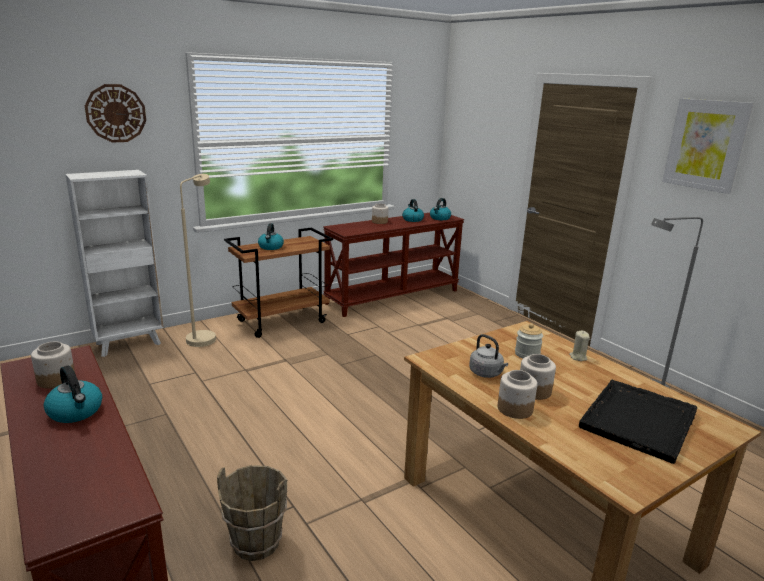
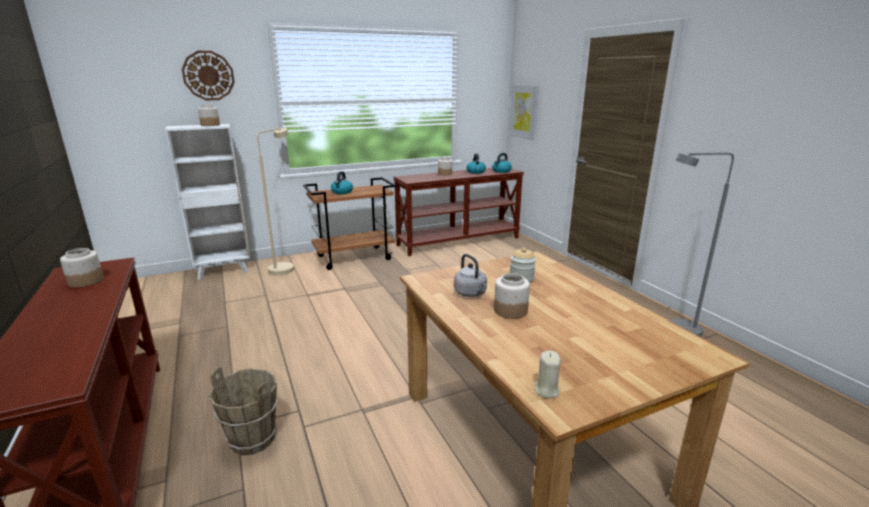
camera: 10 degrees right, 0 degrees up
(76, 412) = (80, 306): kettle -> none
(514, 409) = (480, 325): jar -> jar (210, 125)
(578, 357) = (573, 283): beige candle -> beige candle (546, 390)
(639, 420) = (609, 343): black tray -> none
(705, 145) = (740, 80): picture -> picture (524, 111)

